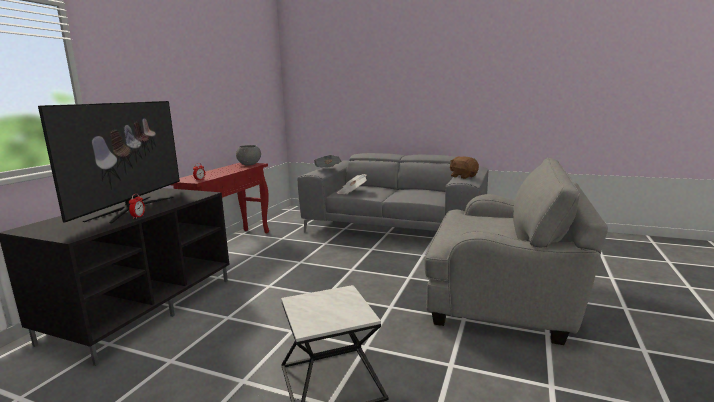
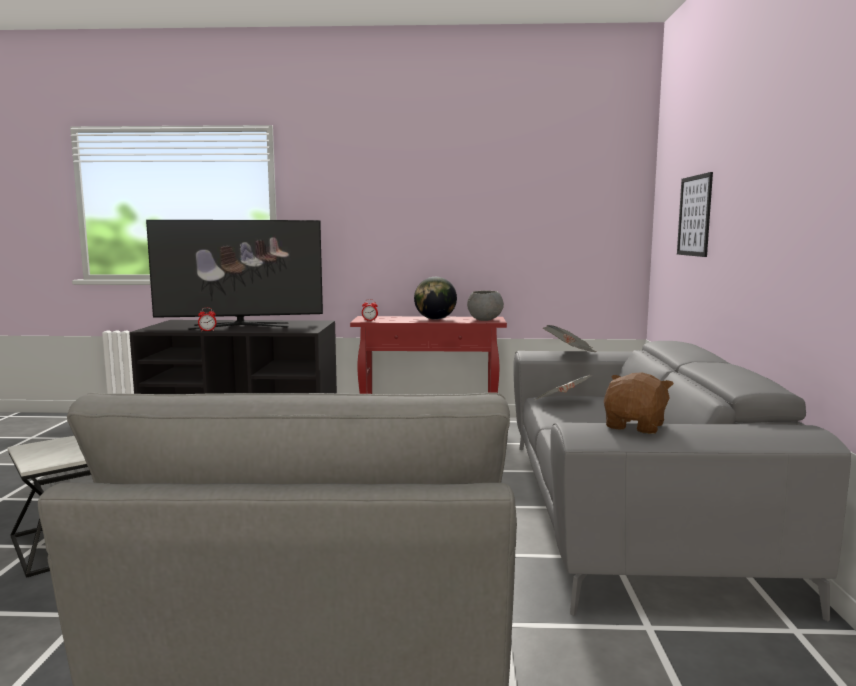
camera: 70 degrees right, 5 degrees down
(224, 170) = (435, 319): none -> globe
(342, 94) = (694, 216): none -> picture

